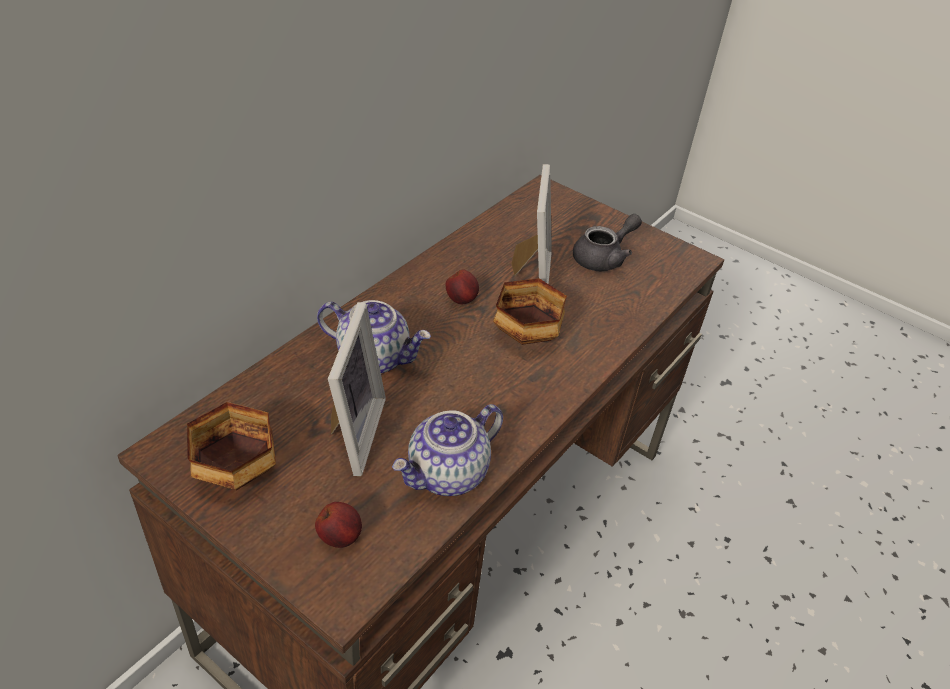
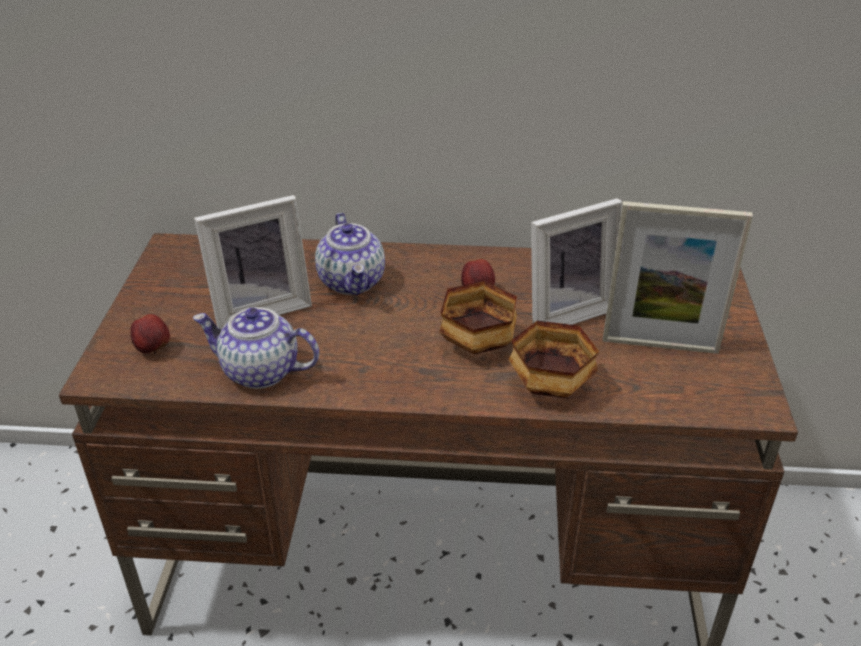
camera: 60 degrees right, 5 degrees down
(238, 472) = (178, 281): bowl -> bowl (550, 387)
(603, 258) = (660, 345): grey teapot -> picture frame

